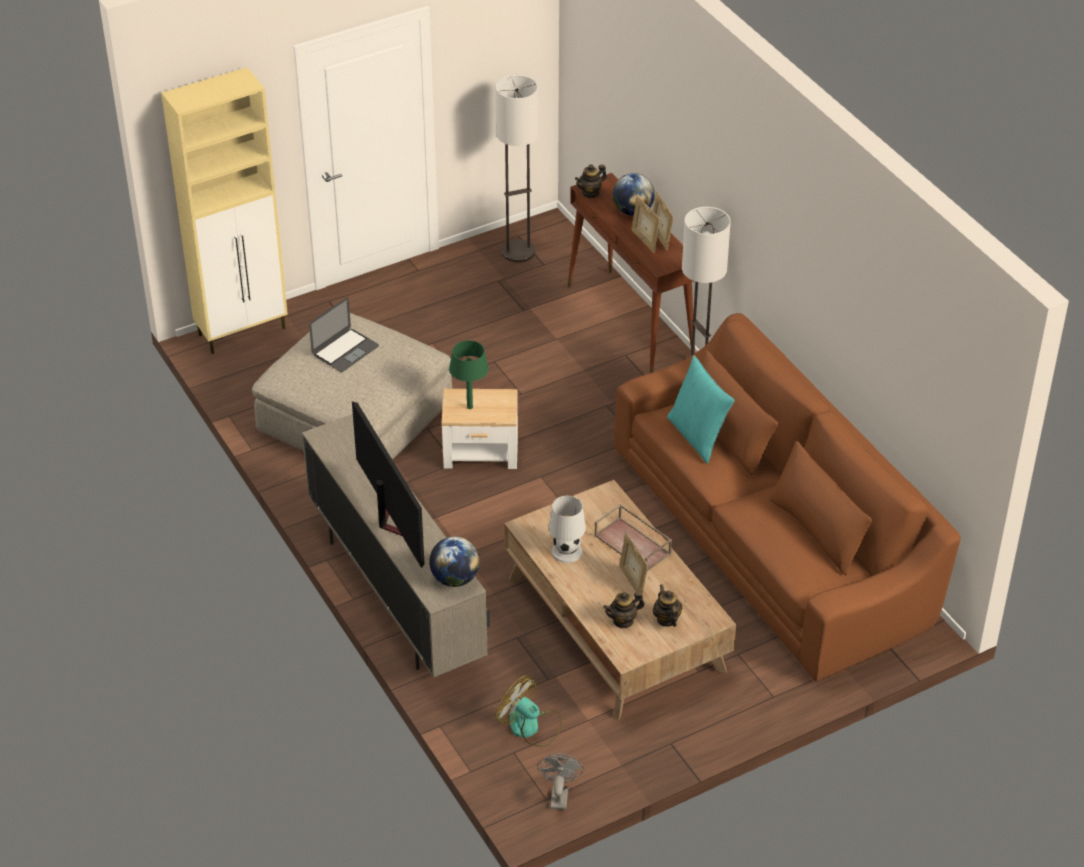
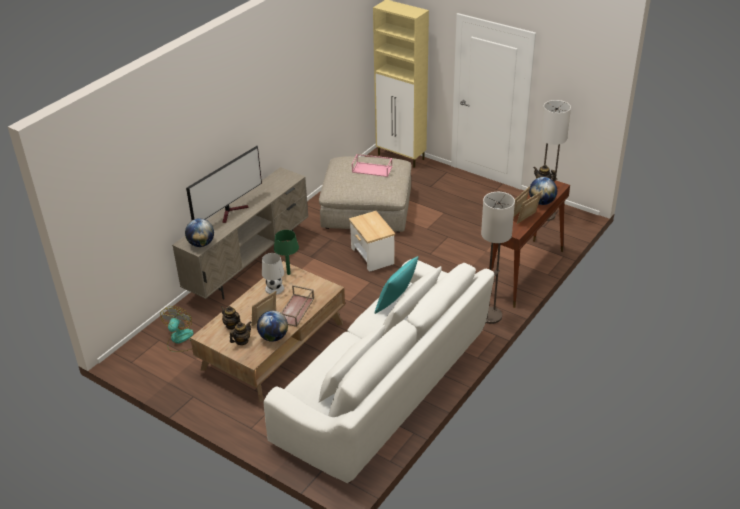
camera: 65 degrees right, 5 degrees down
(345, 350) = (372, 169): laptop -> pink tray
(469, 407) = (367, 222): green table lamp -> green table lamp (288, 273)
(559, 795) = (135, 366): grey fan -> none
(679, 584) = (273, 337): none -> globe
(772, 537) = (385, 387): brown sofa -> white sofa

